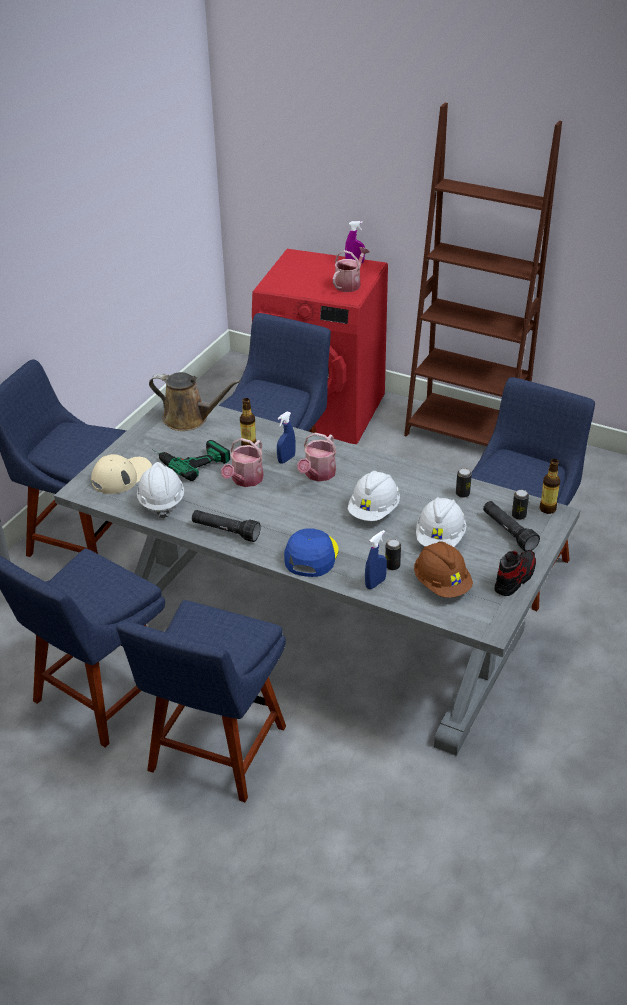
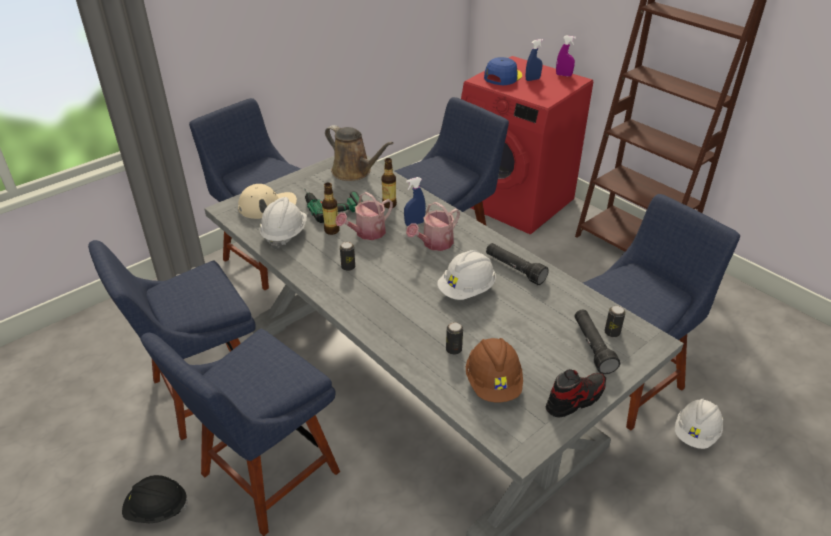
camera: 20 degrees right, 0 degrees up
(123, 814) = (157, 509): none -> black hard hat
(225, 531) = (320, 274): black flashlight -> black flashlight (514, 269)
(311, 556) = (381, 318): blue cap -> blue cap (502, 77)
(349, 284) = (549, 90): watering can -> none
(375, 583) = (426, 363): blue spray bottle -> blue spray bottle (532, 79)
(440, 538) = (517, 334): white hard hat -> white hard hat (696, 433)
(462, 494) = (563, 295): can -> can (348, 267)
(547, 509) = (647, 333): bottle -> bottle (331, 230)

